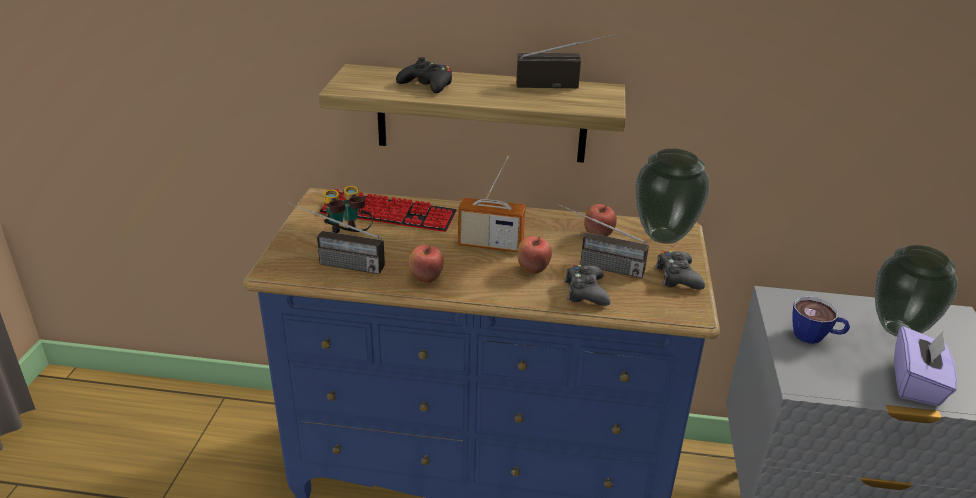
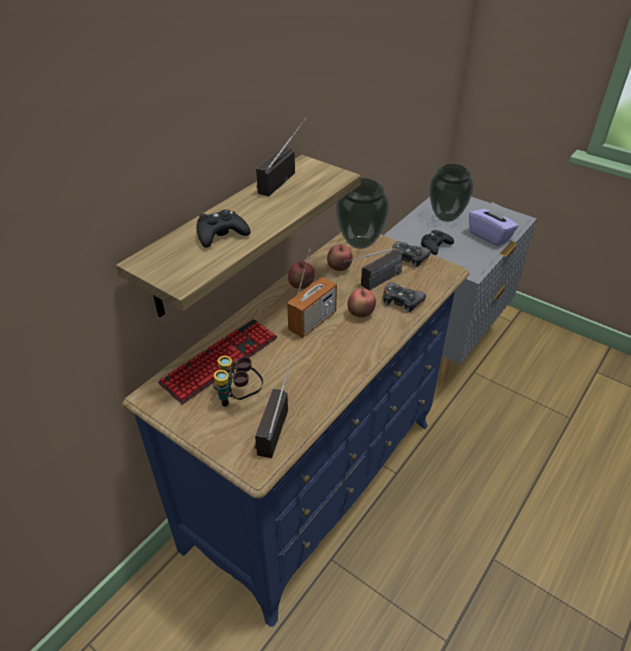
camera: 60 degrees left, 10 degrees up
(335, 263) = (275, 419): radio -> radio turned 150 degrees clockwise
(426, 279) = (336, 372): apple -> apple (301, 286)
(815, 337) = (435, 246): cup -> black game controller

